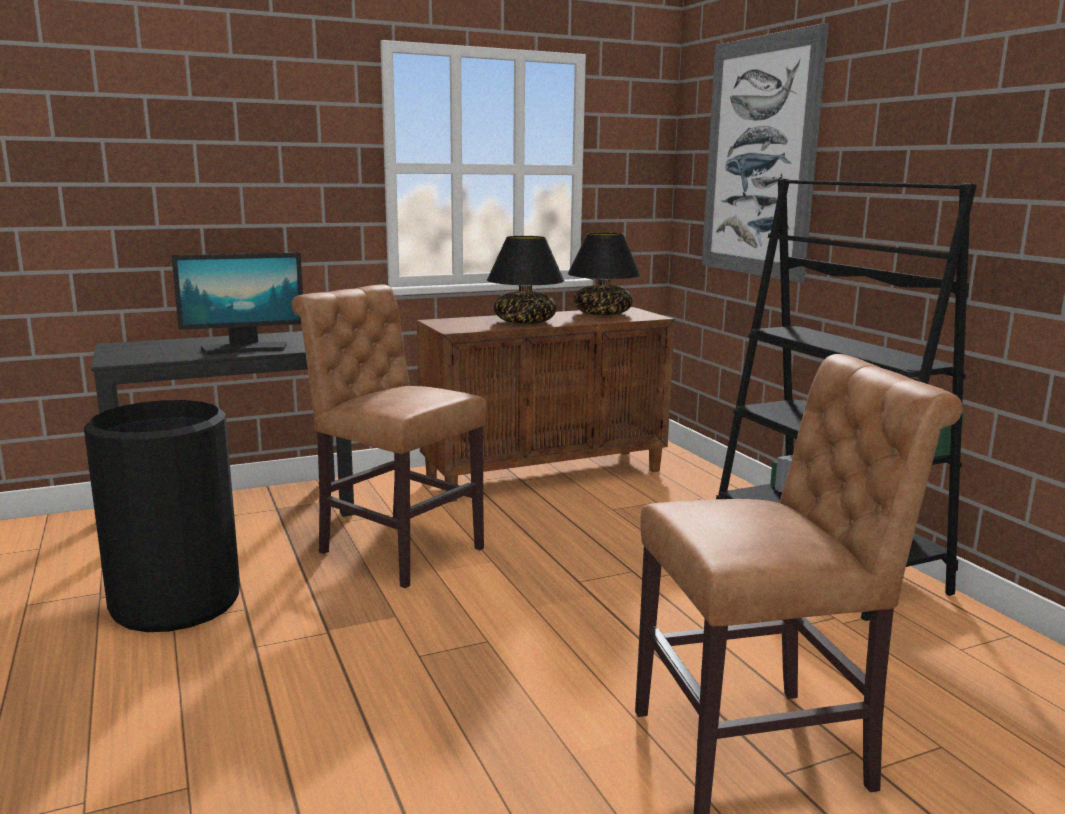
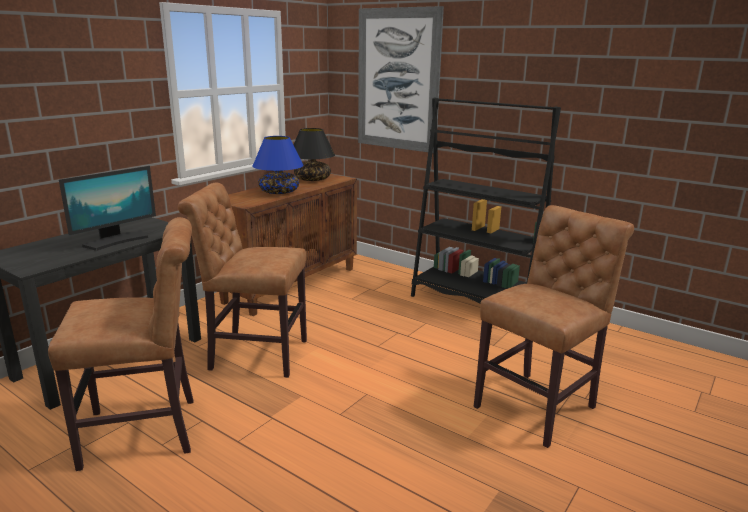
camera: 30 degrees left, 5 degrees up
(176, 603) = (148, 432): black trash can -> brown chair
(525, 322) = (279, 192): black table lamp -> blue table lamp

